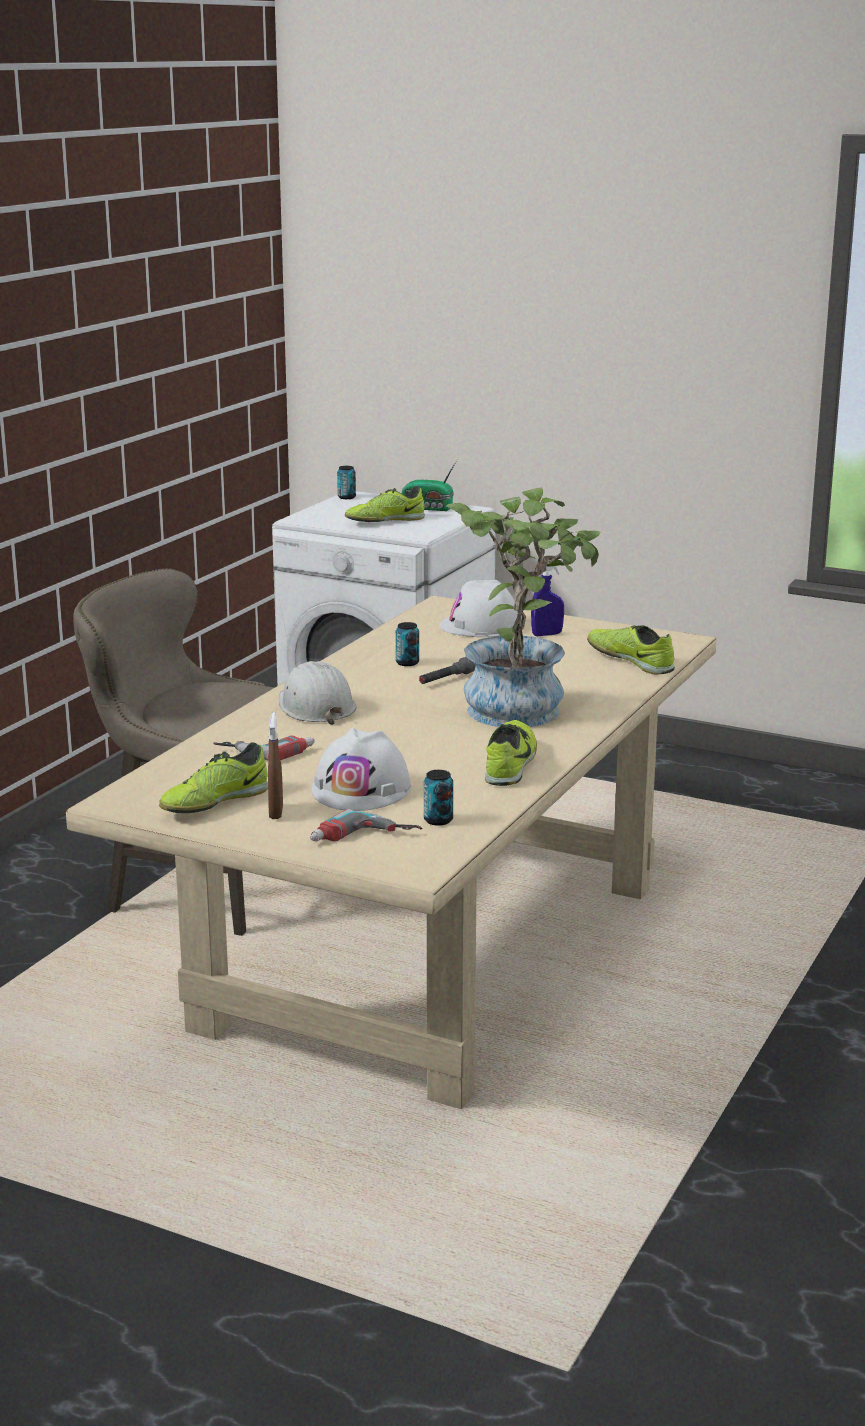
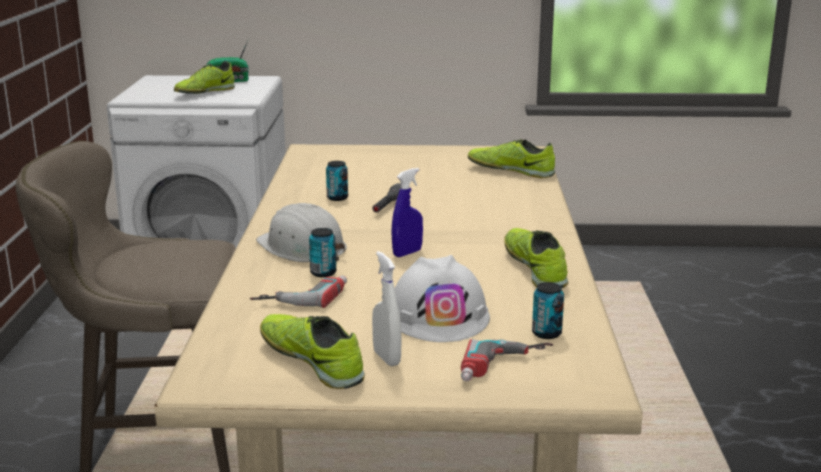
camera: 25 degrees left, 0 degrees up
(214, 802) = (312, 361): shoe -> shoe turned 120 degrees clockwise
(276, 812) = (386, 358): brown spray bottle -> white spray bottle
(346, 497) = (151, 80): can -> can (323, 273)
(481, 626) = (361, 161): white hard hat -> none
(523, 706) = (479, 218): potted plant -> none
(547, 634) = (421, 160): blue spray bottle -> blue spray bottle (407, 253)

